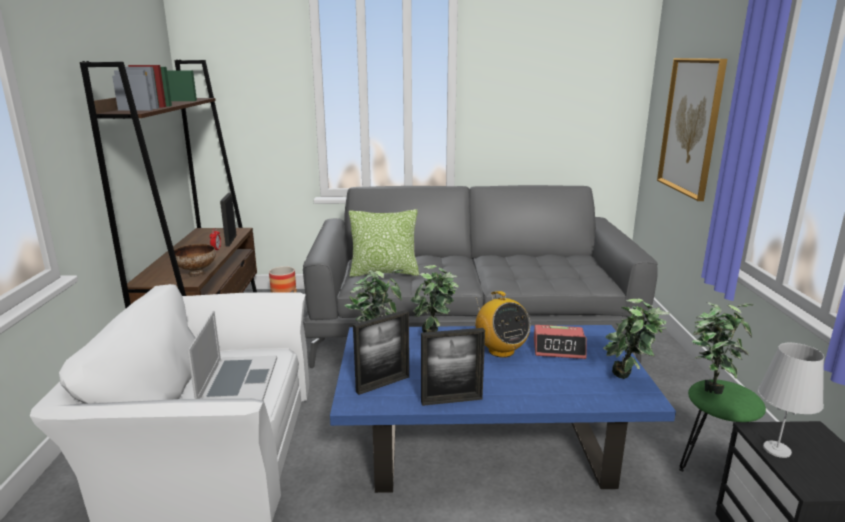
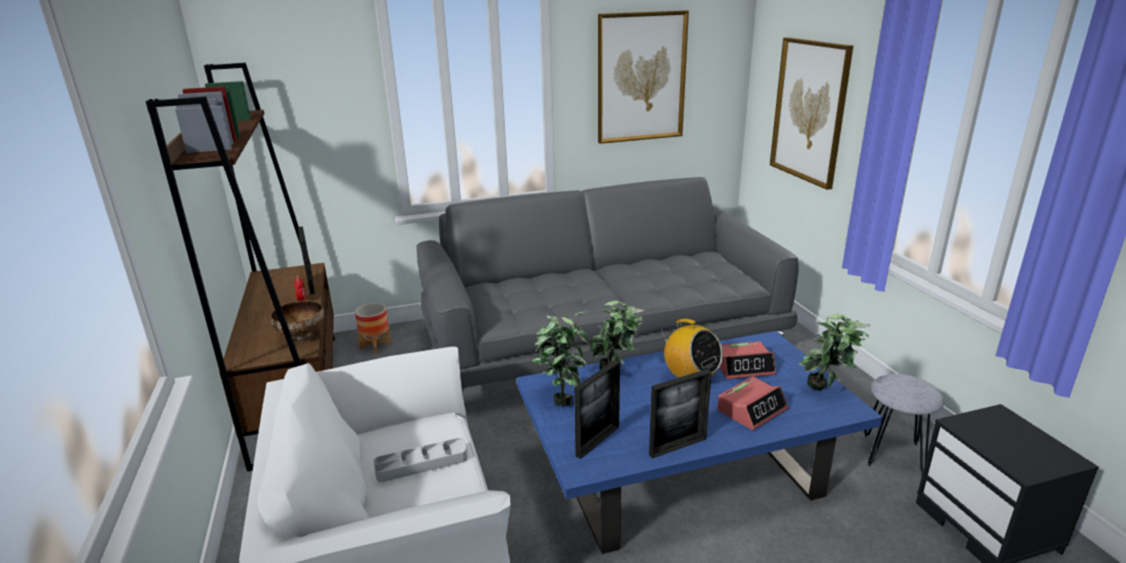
camera: 15 degrees left, 5 degrees up
(238, 380) = (422, 464): laptop -> grey tray
(384, 272) = (516, 302): pillow -> none
(540, 93) = (641, 77): none -> picture
(543, 383) = (752, 410): none -> alarm clock
(710, 386) = (891, 383): potted plant -> none
(712, 465) = (892, 454): green stool -> grey stool
(776, 449) = (982, 440): white table lamp -> none

